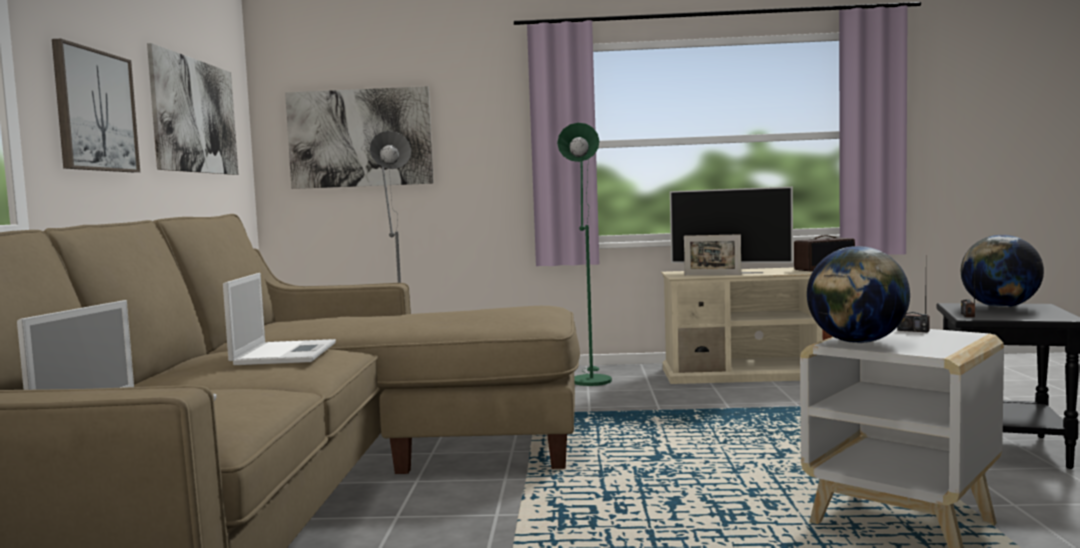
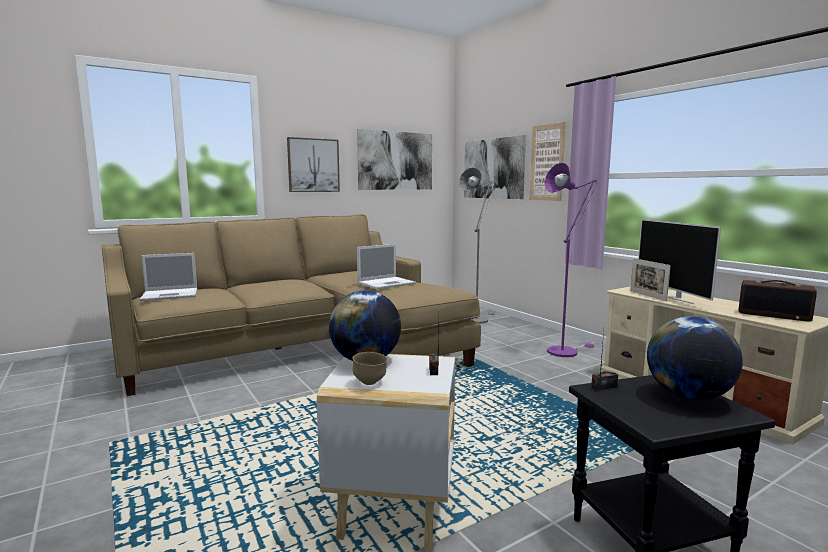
camera: 55 degrees right, 5 degrees up
(285, 353) = (285, 285): laptop -> laptop (387, 283)
(475, 128) = (547, 162): none -> picture
(590, 379) = (565, 351): green floor lamp -> purple floor lamp
(943, 346) = (370, 383): none -> brown bowl

